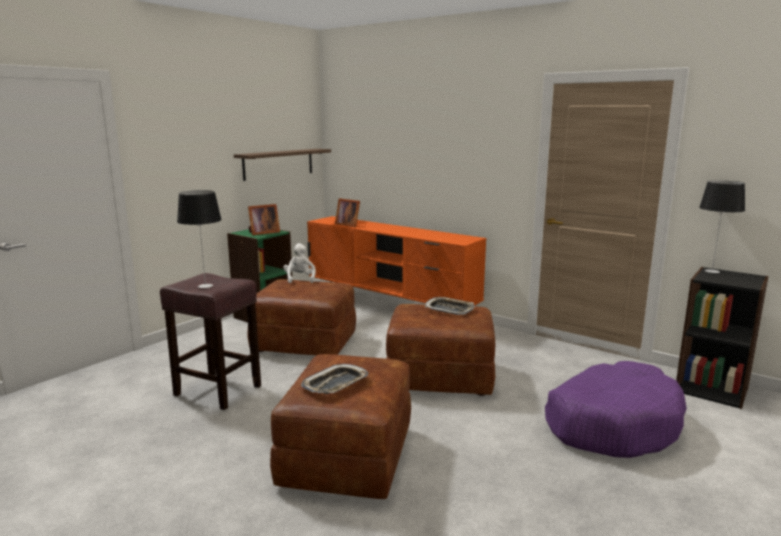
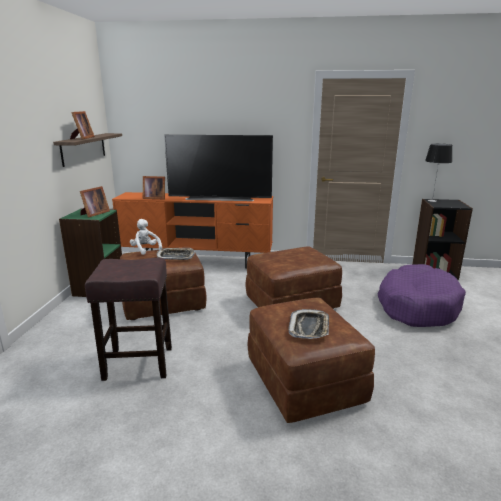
camera: 30 degrees left, 5 degrees up
(205, 286) = (129, 271): table lamp -> none
(270, 152) = (82, 138): none -> picture frame
(416, 233) = (220, 198): none -> television
(449, 309) = (293, 252): tray -> tray (175, 256)

